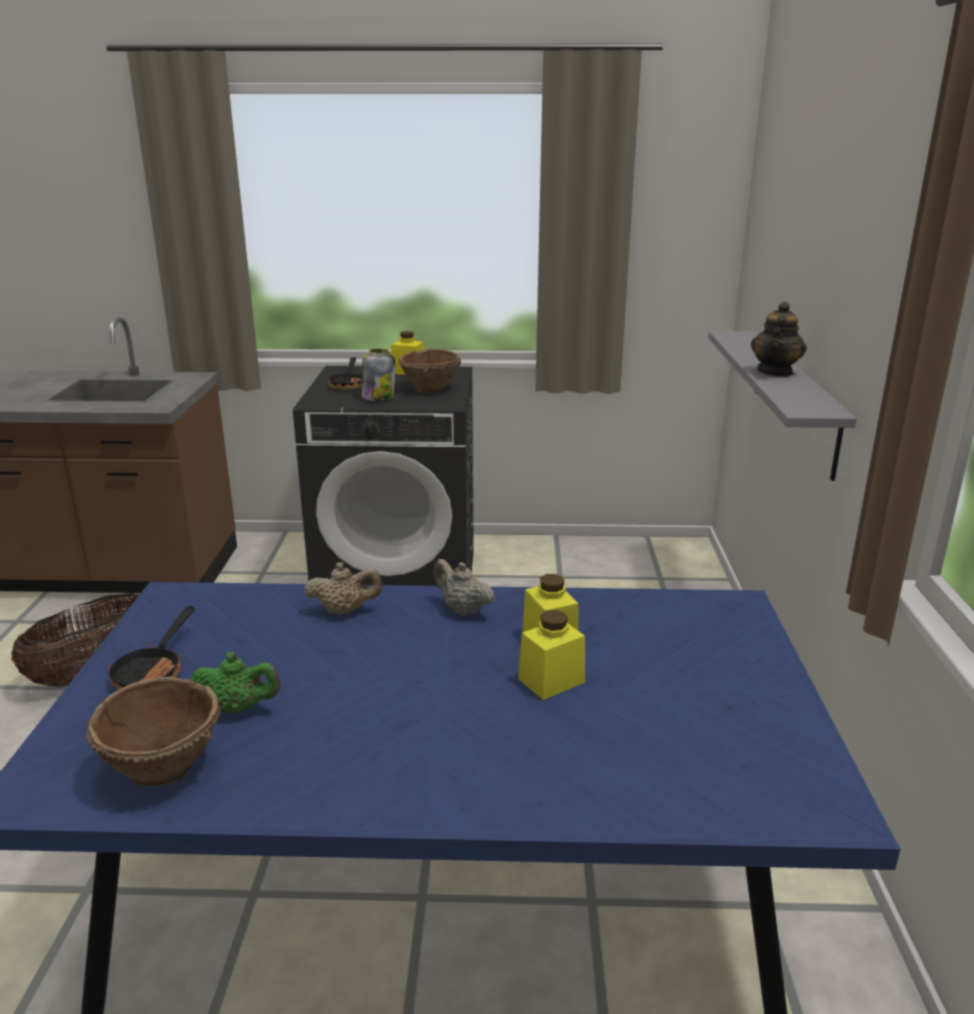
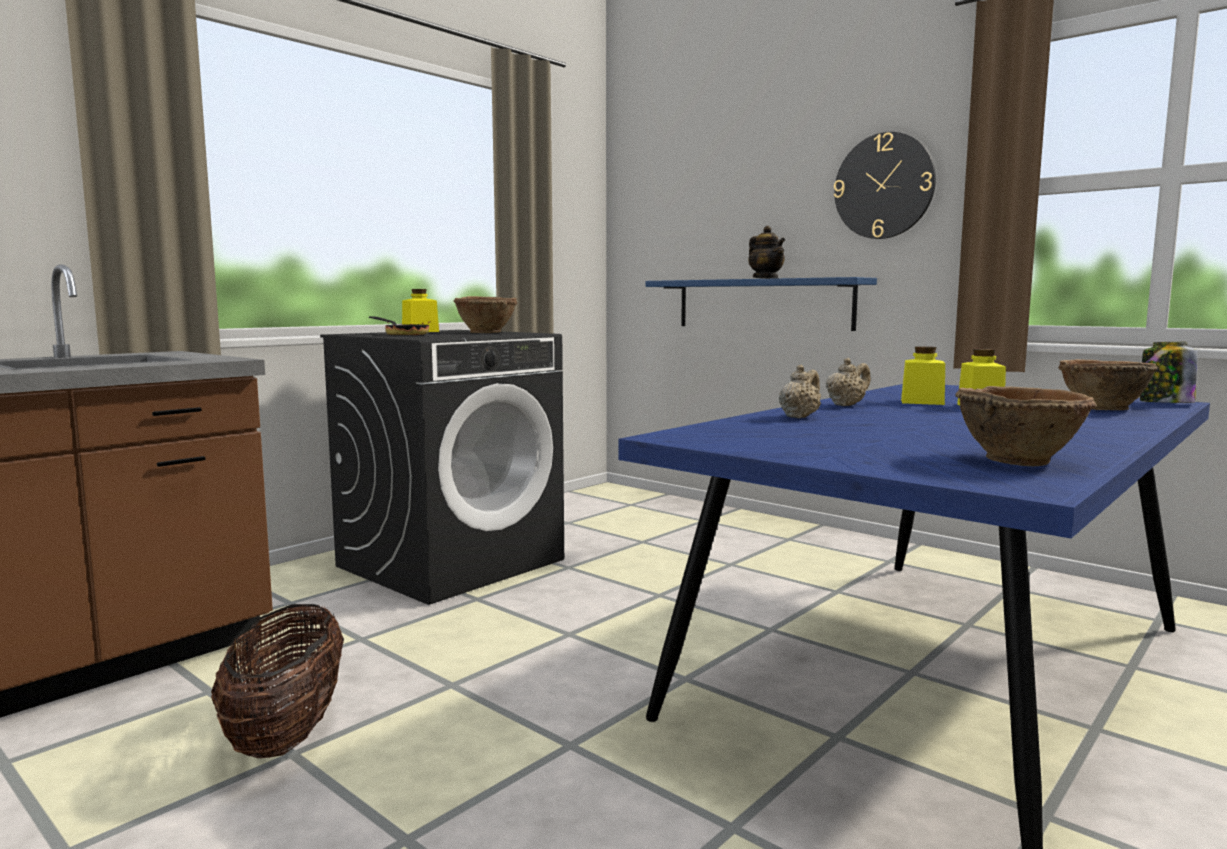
camera: 50 degrees left, 15 degrees down
(154, 671) = (829, 450): frying pan -> none
(239, 708) = (935, 442): green teapot -> none
(378, 398) = (466, 335): jar -> jar (1165, 403)
(462, 610) = (846, 405): beige teapot -> beige teapot turned 150 degrees clockwise
(660, 761) = (1101, 408): none -> brown bowl
(794, 399) = (762, 304): grey shelf -> blue shelf
(882, 284) = (884, 186): none -> wall clock

